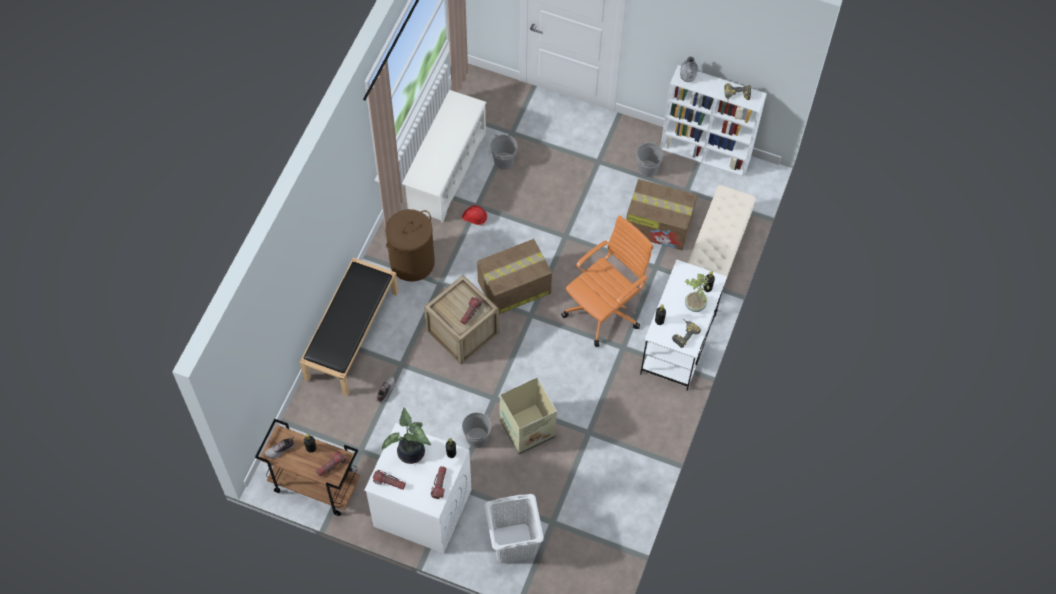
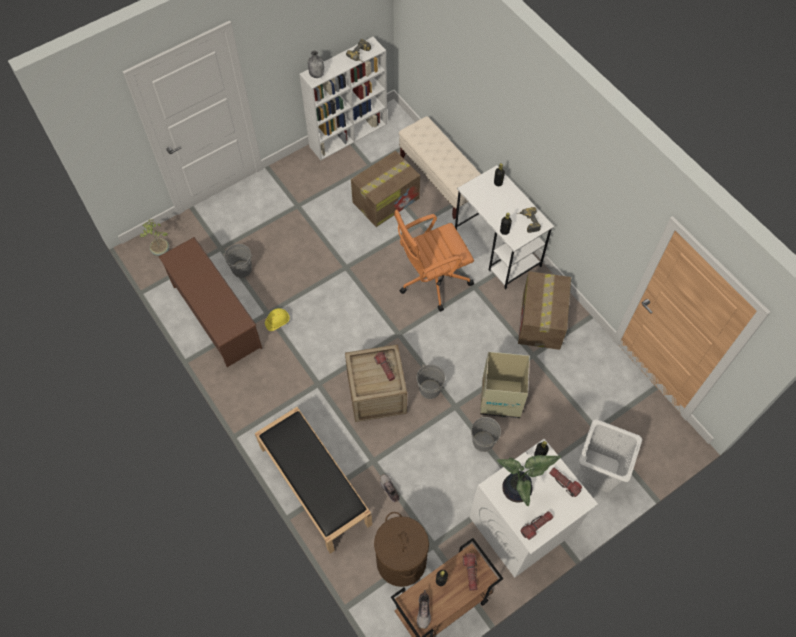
camera: 55 degrees left, 0 degrees up
(412, 262) = (281, 394): brown laundry basket -> brown laundry basket (401, 561)
(446, 171) = (216, 316): white shoe rack -> brown shoe rack
(474, 218) = (277, 321): red hard hat -> yellow hard hat
(513, 288) = (364, 332): cardboard box -> cardboard box (541, 321)
(604, 309) = (432, 279): orange office chair -> orange office chair turned 105 degrees counterclockwise
(647, 168) = (331, 178): grey bucket -> grey bucket (429, 389)
(694, 305) = (507, 200): potted plant -> potted plant (160, 251)

